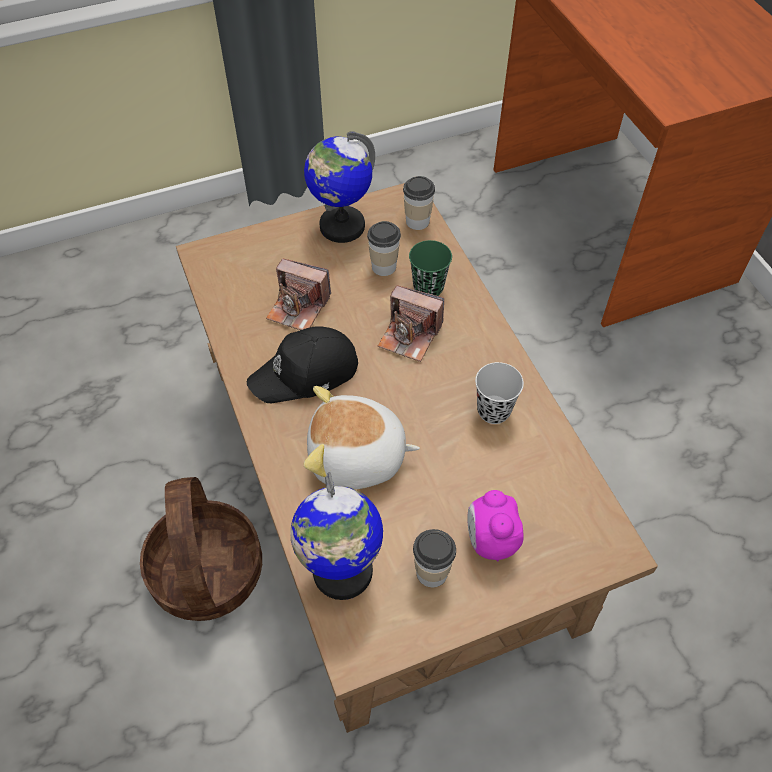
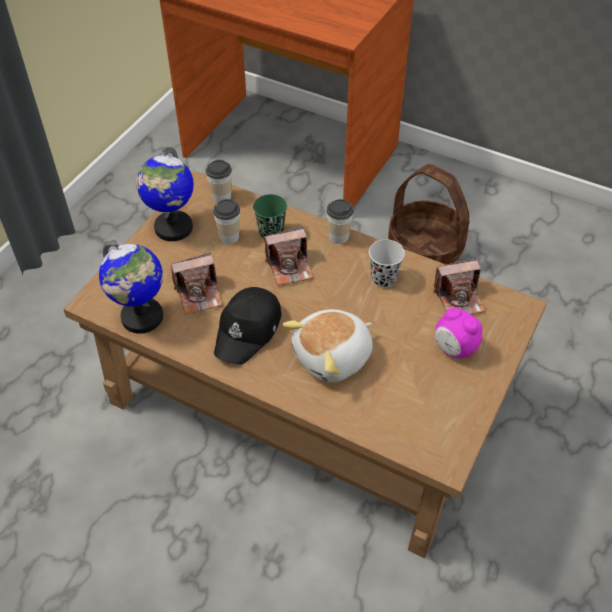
camera: 40 degrees left, 5 degrees down
(208, 572) = (241, 537): basket -> basket (425, 247)
(342, 572) = (393, 425): globe -> globe (142, 317)
(432, 572) = (442, 388): cup -> cup (338, 236)
(554, 489) = (459, 299): none -> camera

